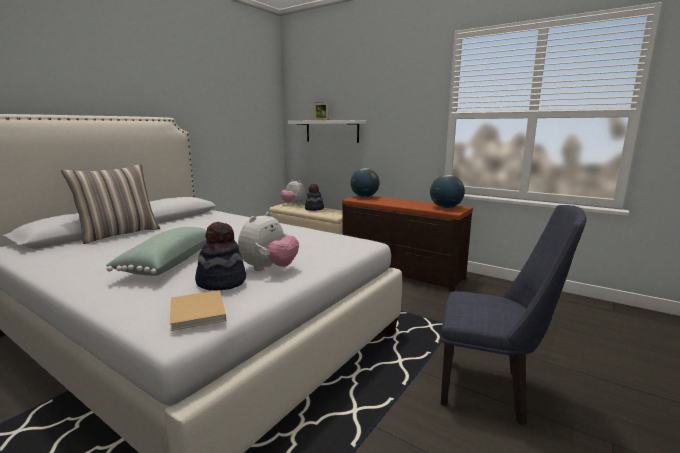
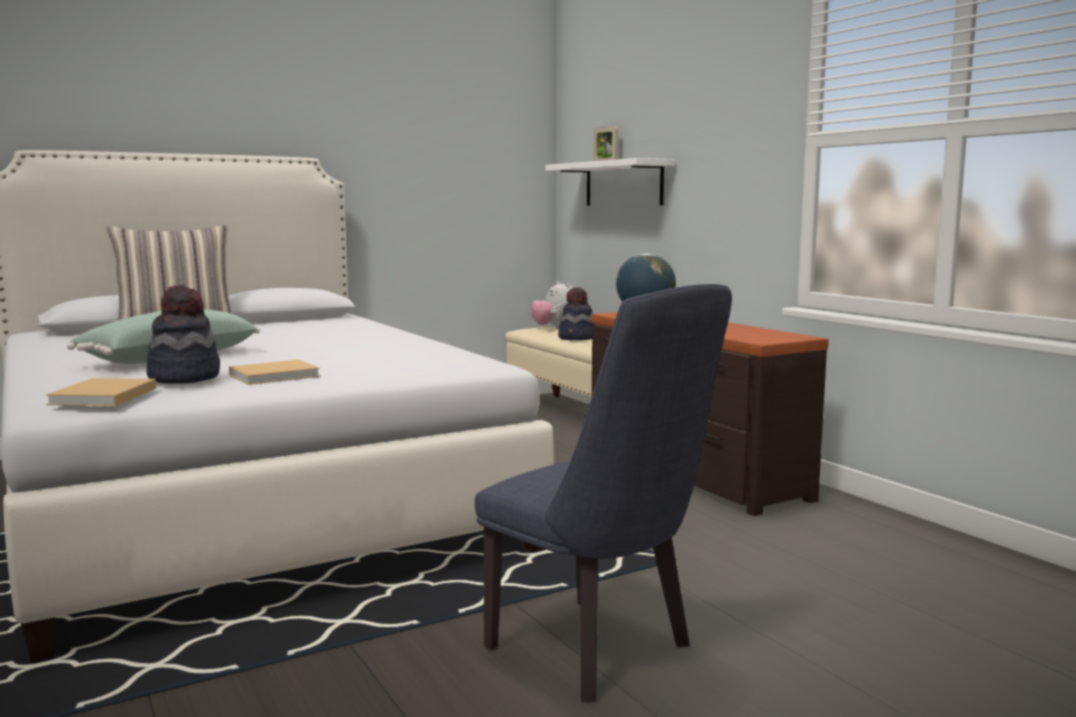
camera: 25 degrees right, 5 degrees down
(269, 268) = (277, 375): plush toy -> beige book
(446, 208) = (765, 335): globe -> none

